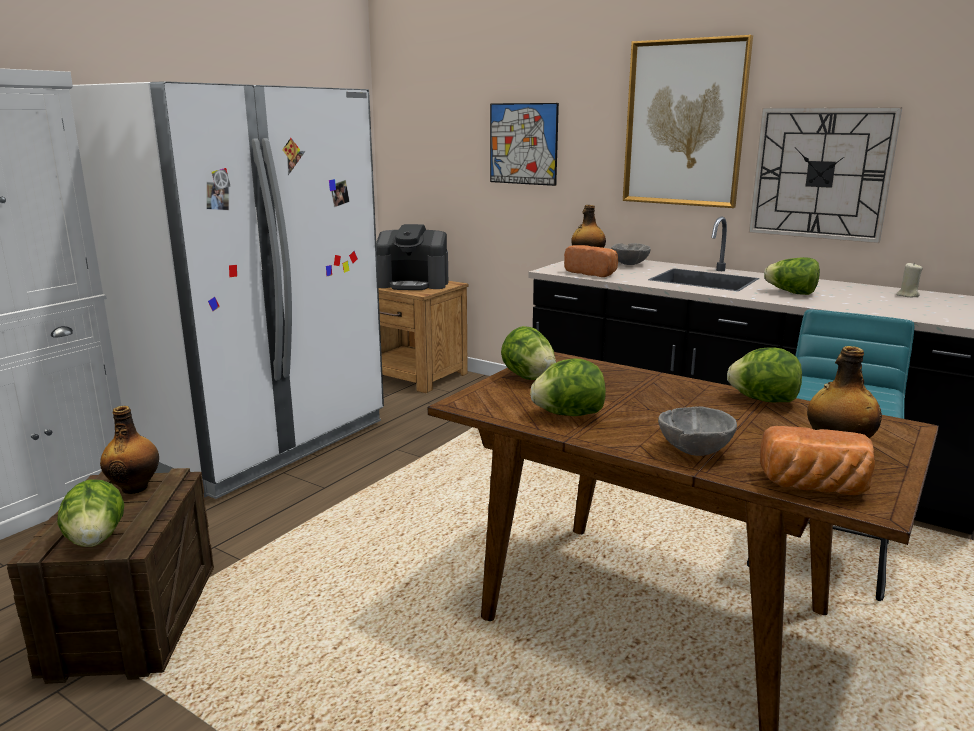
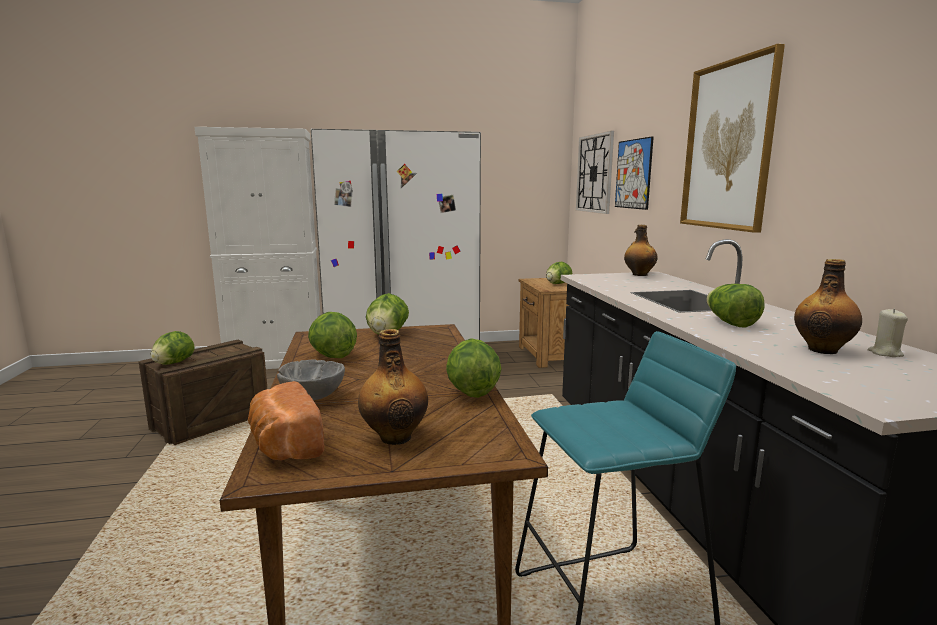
camera: 45 degrees right, 5 degrees down
(135, 487) = (231, 349): bottle -> bottle (823, 350)
(413, 284) = (557, 284): coffee machine -> lettuce
(593, 273) = (603, 282): bread -> none
(629, 264) = (662, 282): grey bowl -> none
(820, 174) = (837, 194): wall clock -> wall clock (594, 173)

